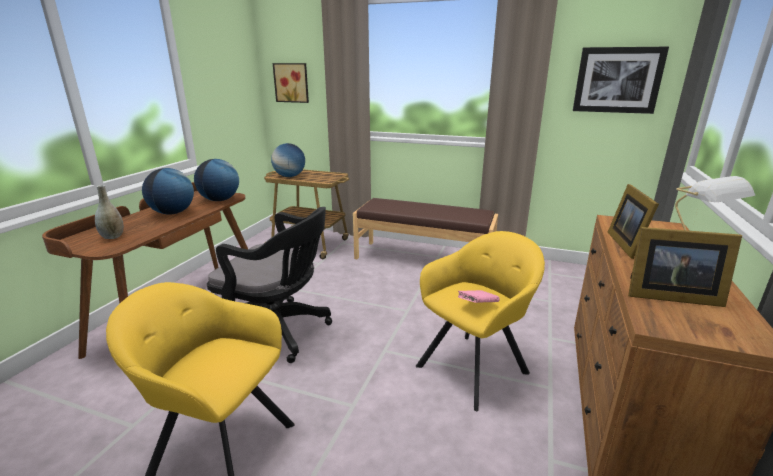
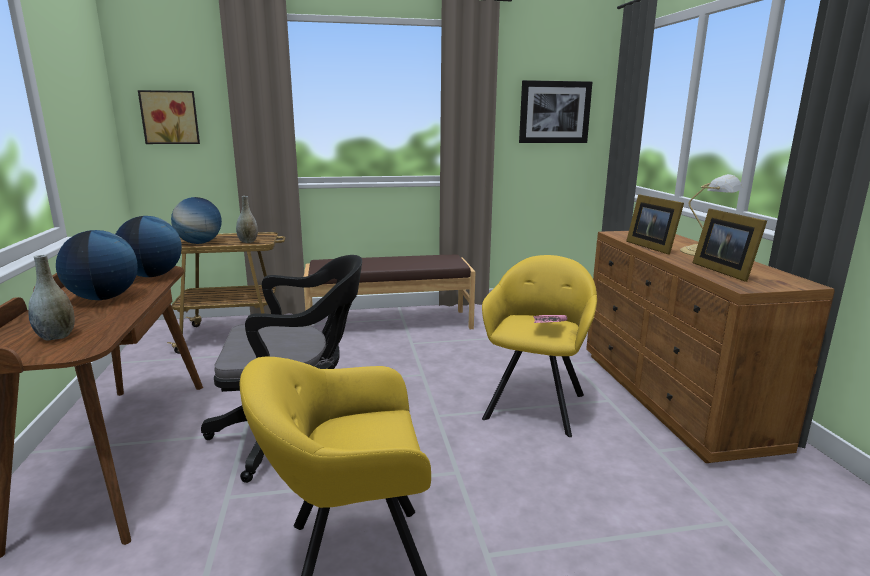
camera: 30 degrees left, 5 degrees down
(318, 179) = (248, 241): none -> grey vase
(668, 295) = (723, 270): picture frame -> picture frame turned 90 degrees clockwise

